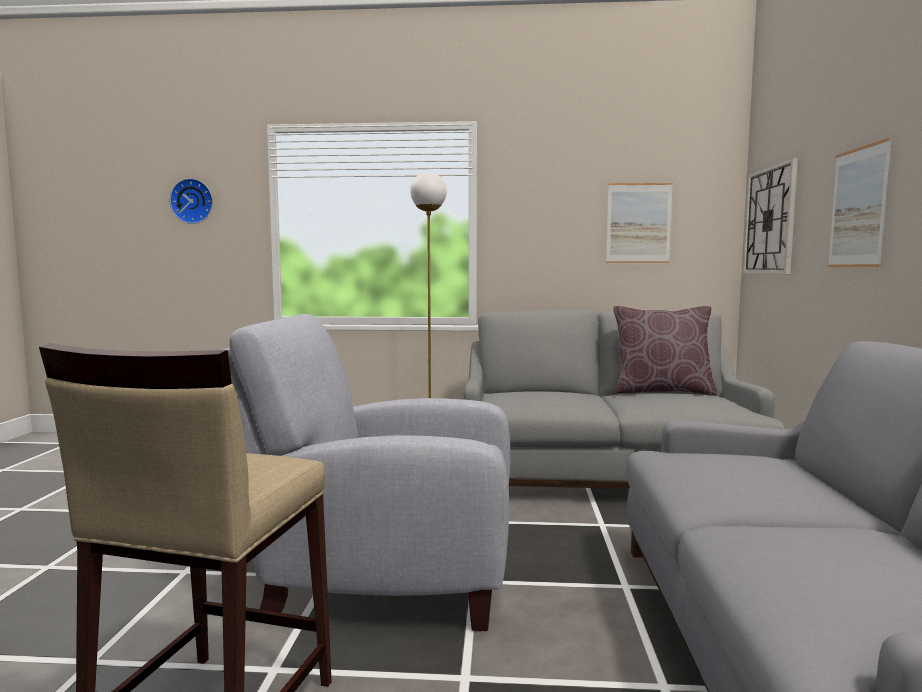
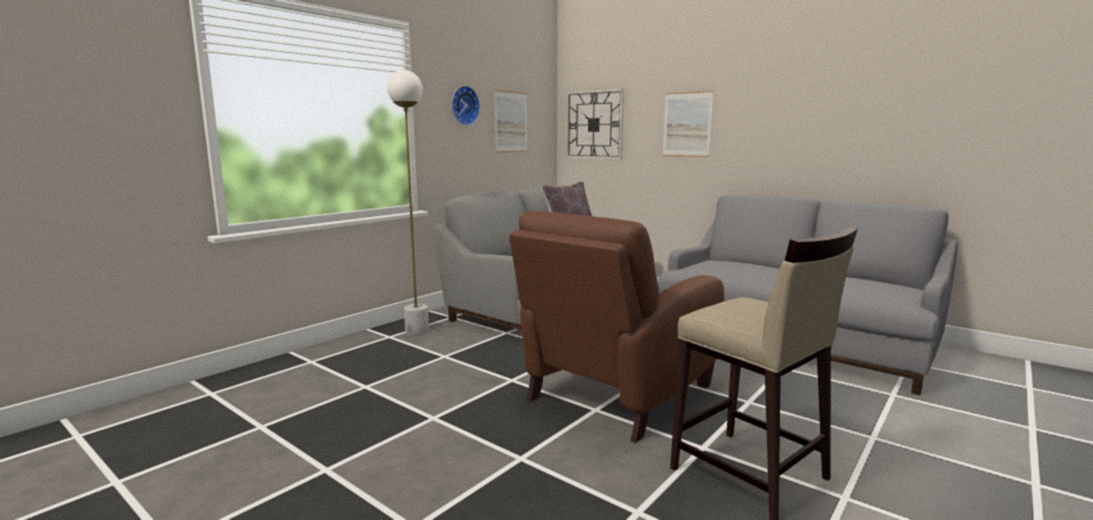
camera: 55 degrees left, 5 degrees up
(193, 201) = (73, 72): wall clock -> wall clock (463, 105)
(380, 577) = (616, 395): grey armchair -> brown armchair

